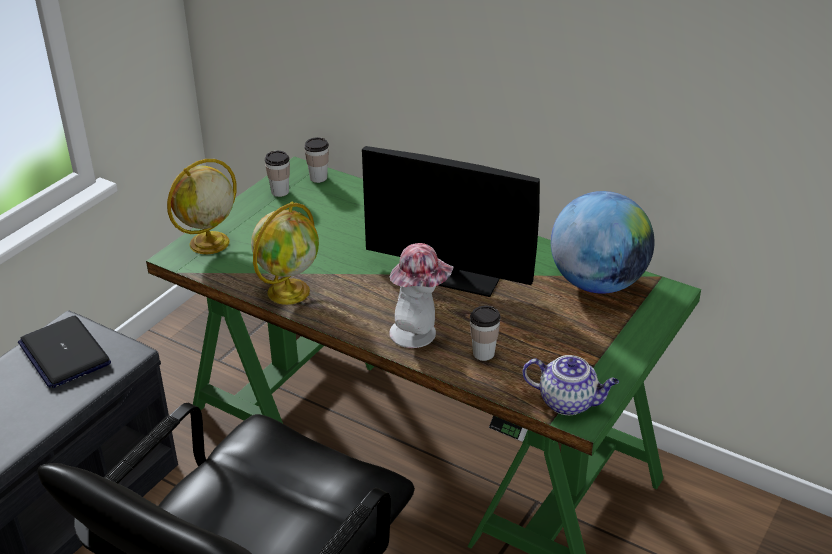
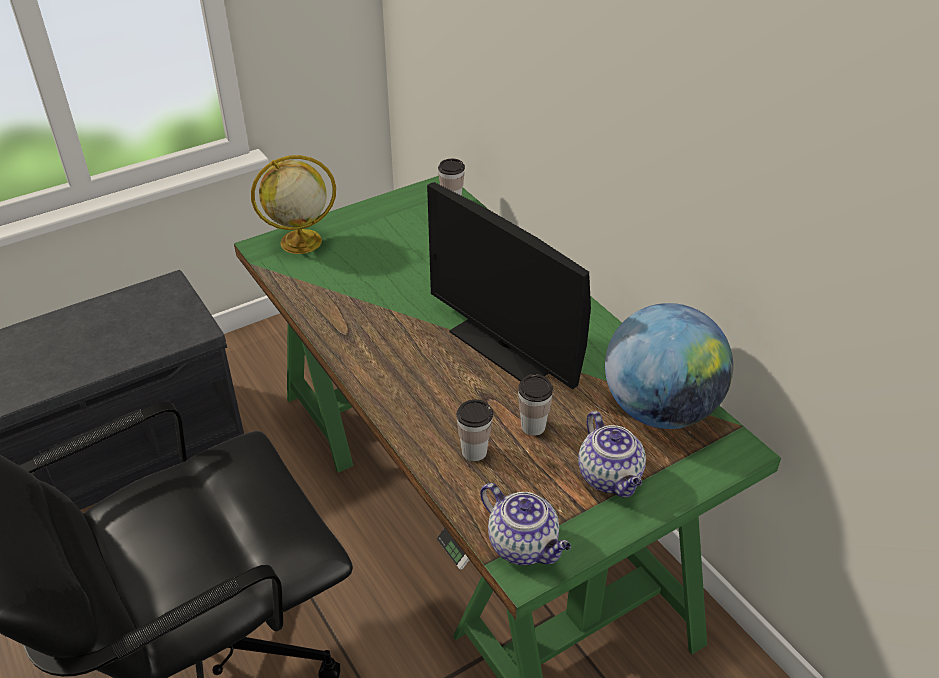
camera: 25 degrees right, 5 degrees up
(64, 353) = (146, 311): laptop -> none
(280, 192) = (404, 207): cup -> cup (533, 426)
(289, 291) = (335, 315): globe -> none
(419, 333) = (425, 405): hat -> none
(596, 338) = (610, 477): none -> teapot

